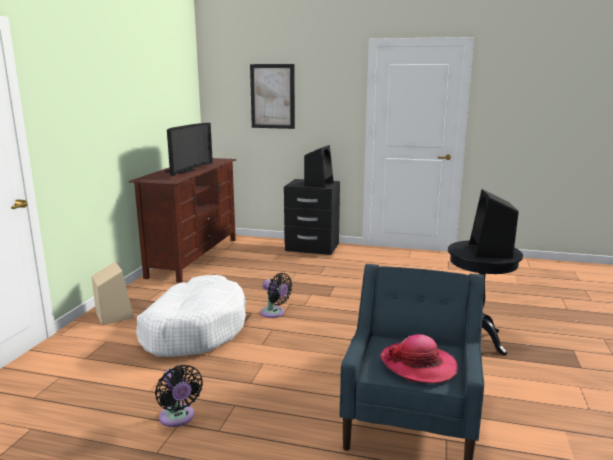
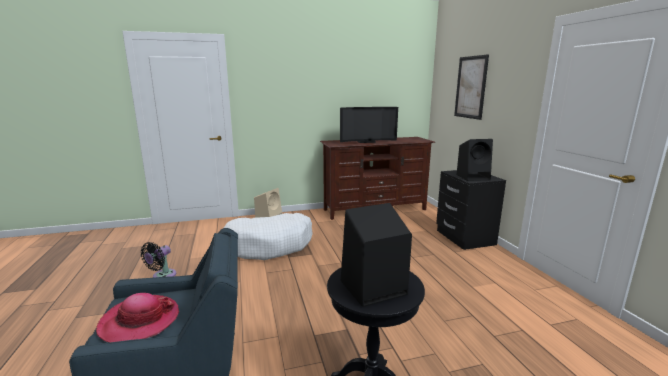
camera: 60 degrees right, 0 degrees up
(274, 313) = (318, 262): black fan -> none

